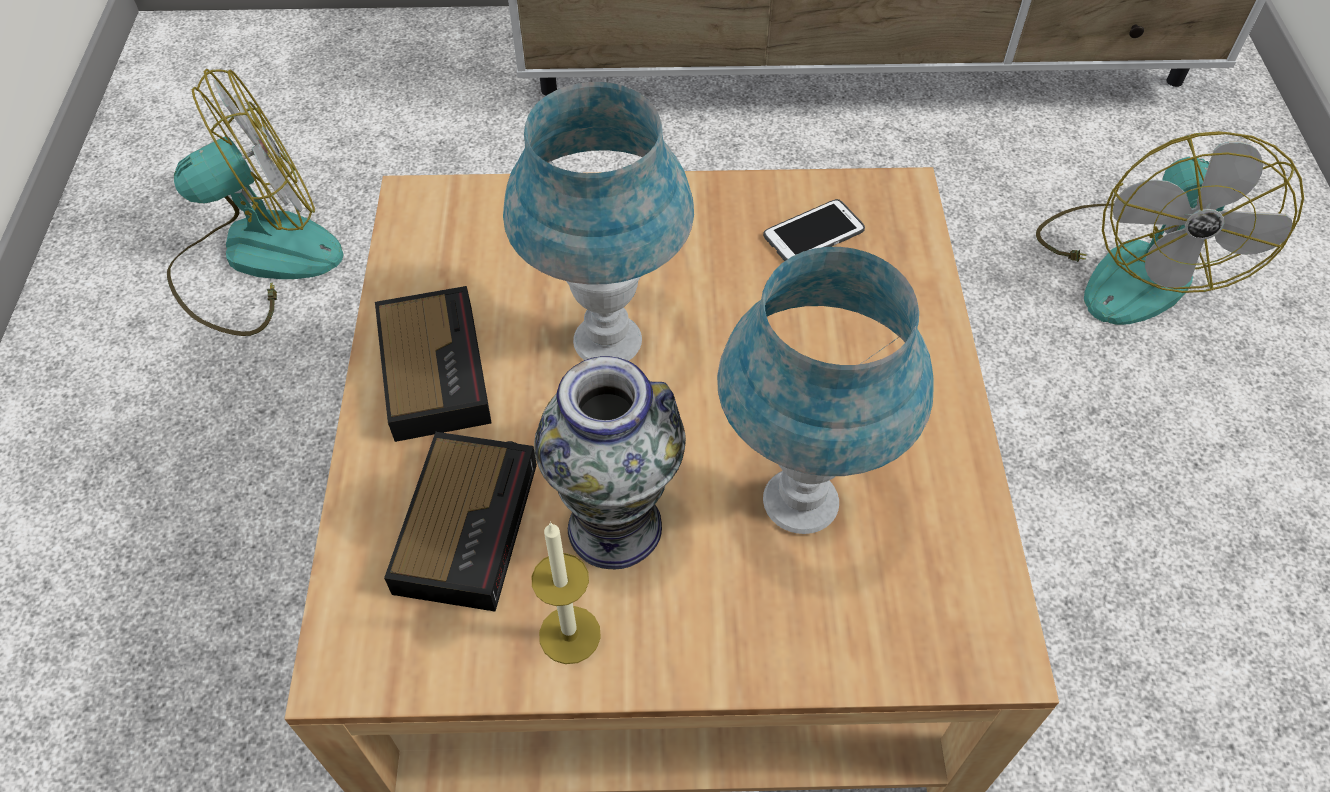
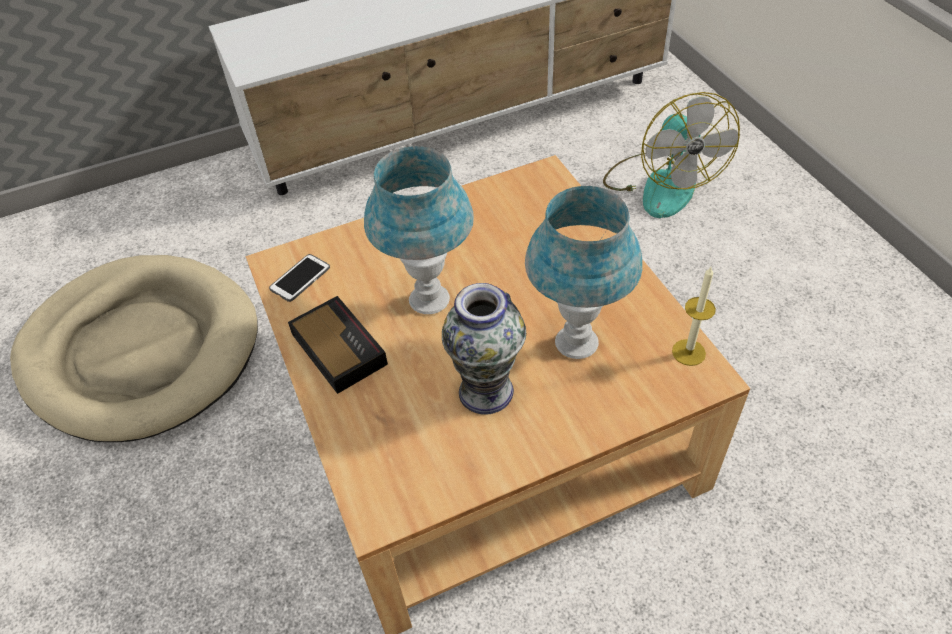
camera: 20 degrees left, 5 degrees down
(255, 259) = (141, 350): fan -> beige dog bed
(468, 523) = (404, 419): alarm clock -> none
(569, 634) = (491, 452): candle -> candle (688, 352)
(813, 233) = (511, 208): phone -> phone (300, 278)

